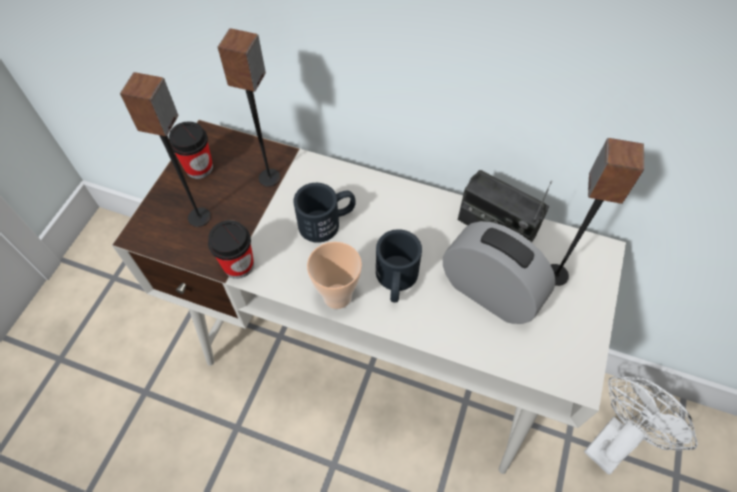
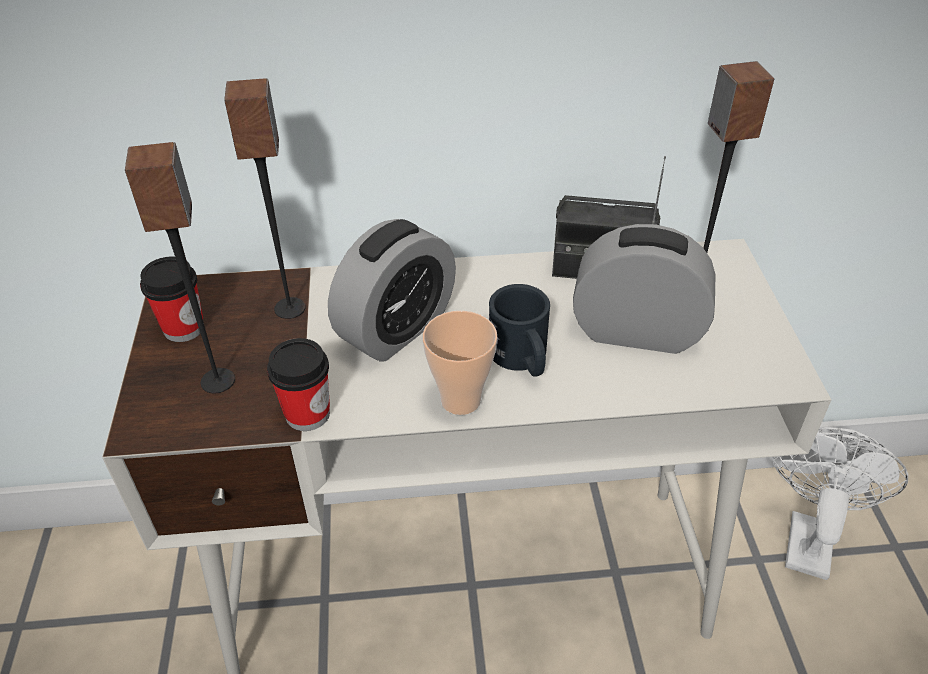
camera: 25 degrees left, 15 degrees down
(327, 222) = (397, 329): black mug -> alarm clock

